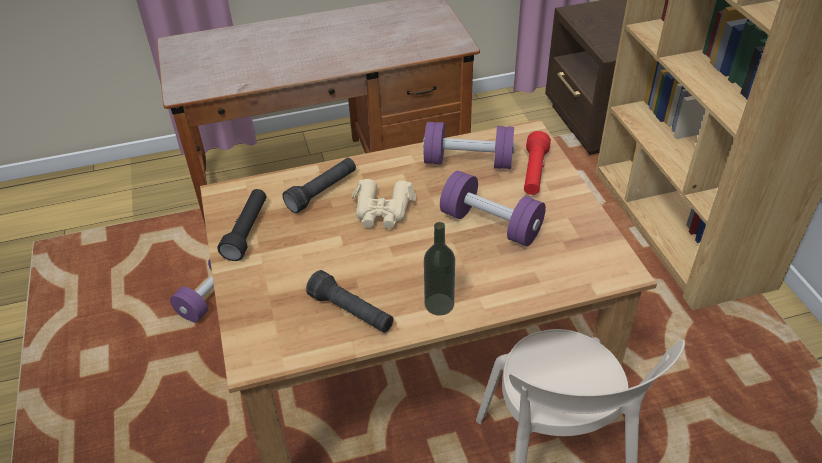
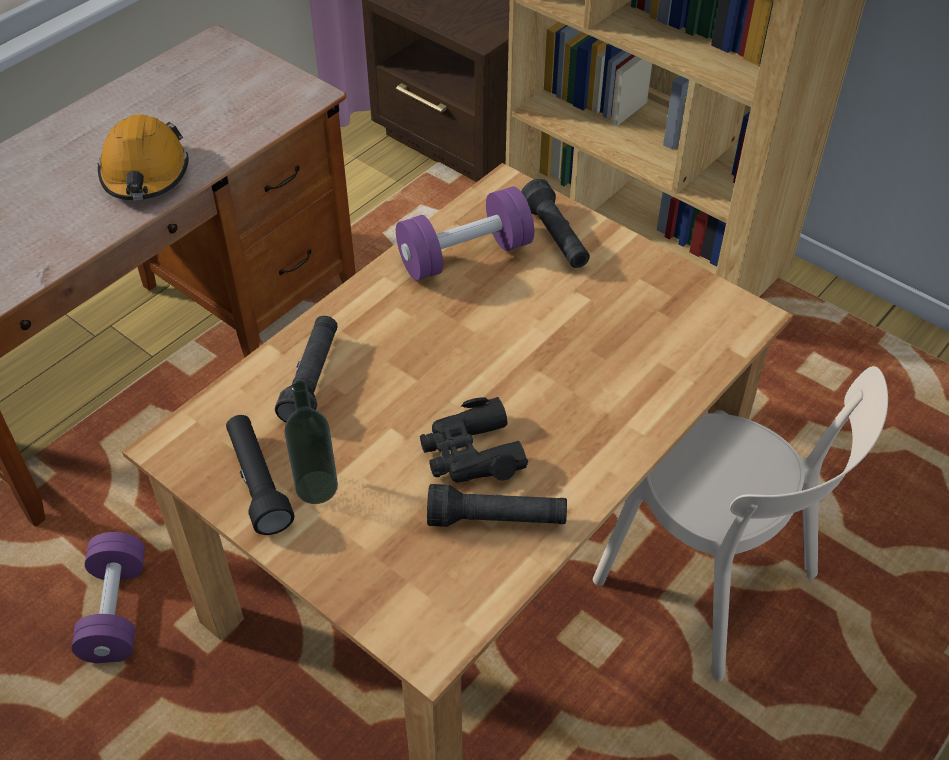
camera: 35 degrees left, 5 degrees up
(334, 55) = (145, 173): none -> orange hard hat
(371, 269) = (471, 453): none -> black binoculars
(382, 211) = (416, 369): beige binoculars -> none
(439, 304) = (590, 455): bottle -> bottle (316, 487)
(490, 224) = (562, 326): purple dumbbell -> none
(534, 173) = (555, 237): red flashlight -> black flashlight

